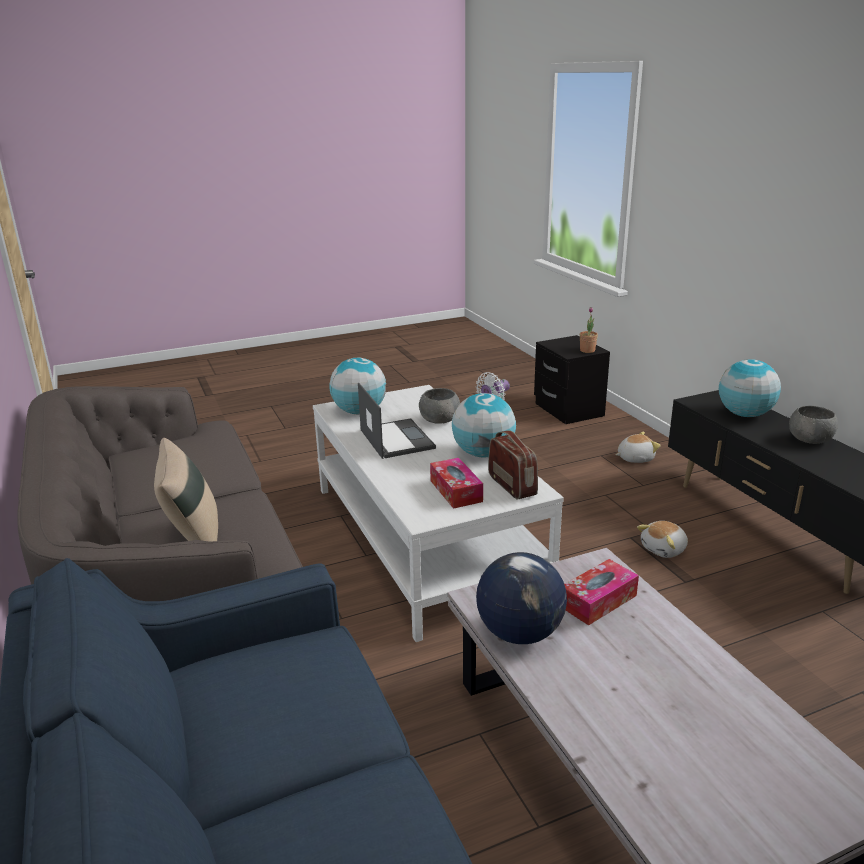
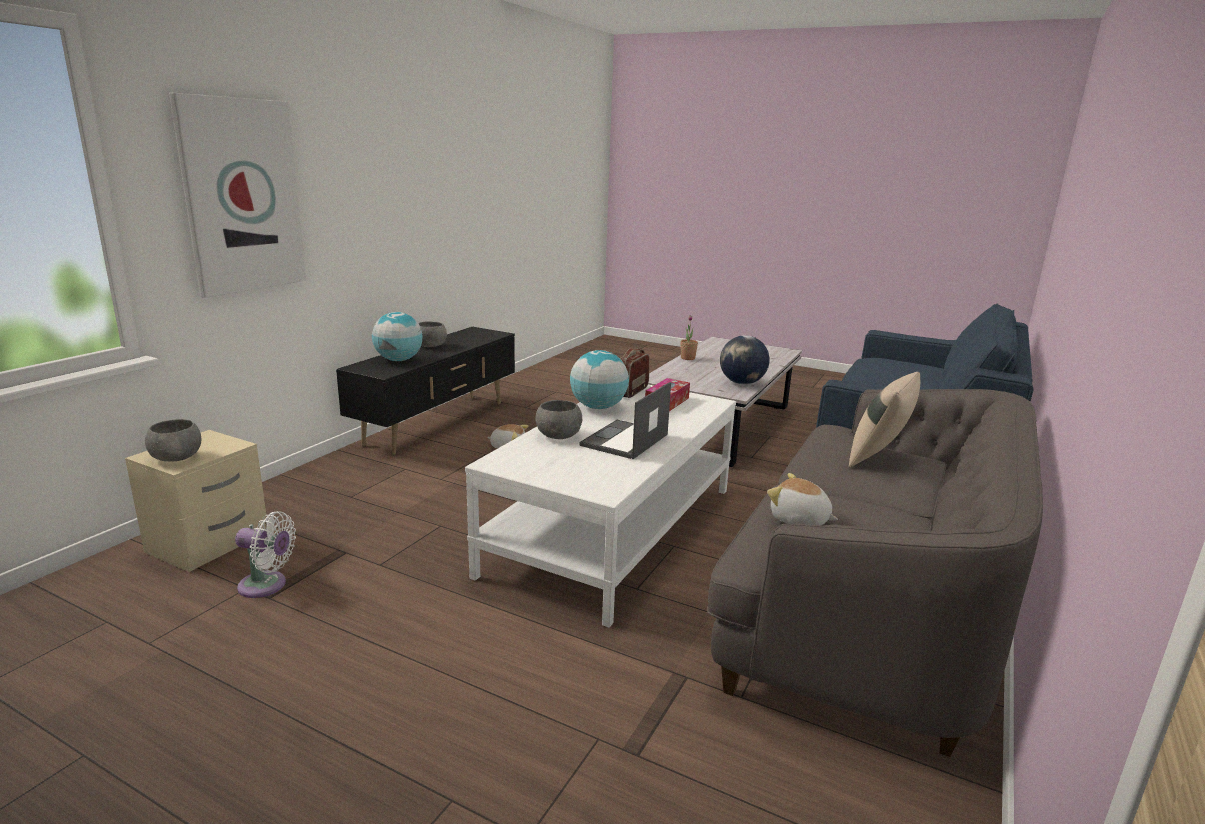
camera: 130 degrees left, 5 degrees down
(359, 412) = (594, 474): globe -> none
(562, 343) = (176, 458): none -> grey bowl
(567, 410) = (209, 543): black nightstand -> beige nightstand
(587, 350) = (211, 439): potted plant -> potted plant (687, 358)
(598, 601) = (688, 375): tissue box -> none
(635, 458) = (345, 481): plush toy -> plush toy (799, 520)
(697, 197) = (241, 196): none -> picture

